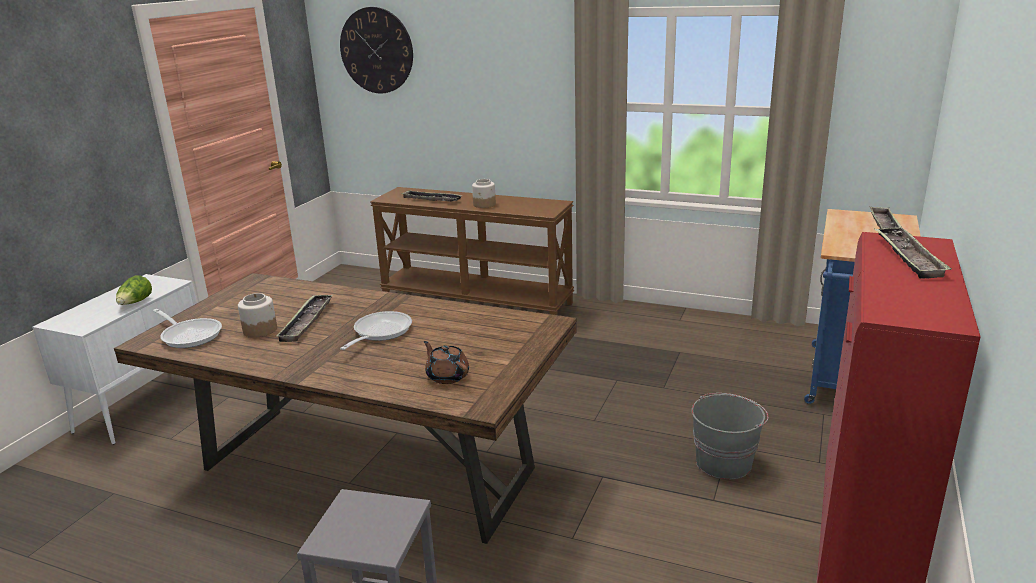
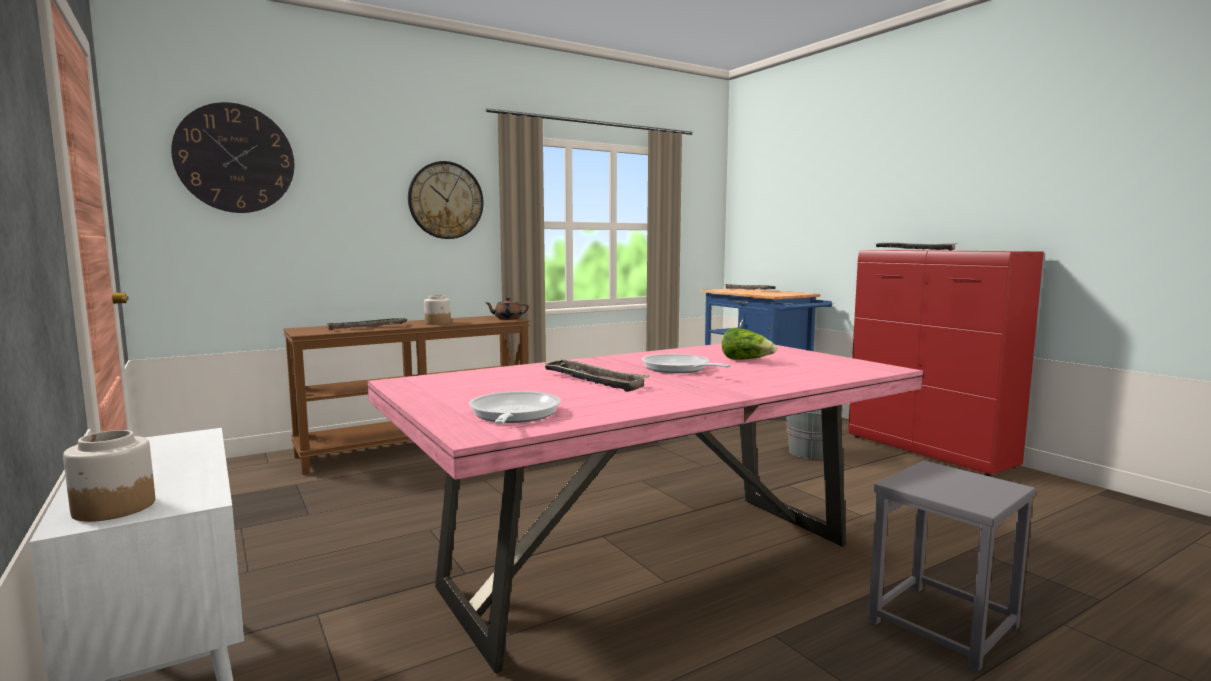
camera: 55 degrees left, 15 degrees down
(135, 303) = (200, 460): lettuce -> lettuce (747, 360)
(190, 335) = (513, 415): frying pan -> frying pan turned 75 degrees counterclockwise
(260, 330) = (573, 393): jar -> jar (113, 507)
(366, 470) = (653, 567): brown dining table -> pink dining table
(447, 376) = (814, 367): brown teapot -> brown teapot (507, 319)
(532, 81) = (446, 200): none -> wall clock

